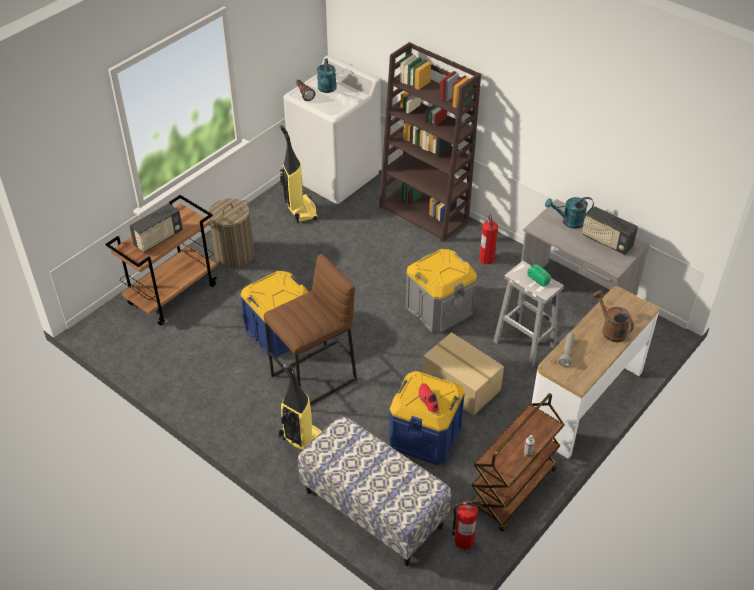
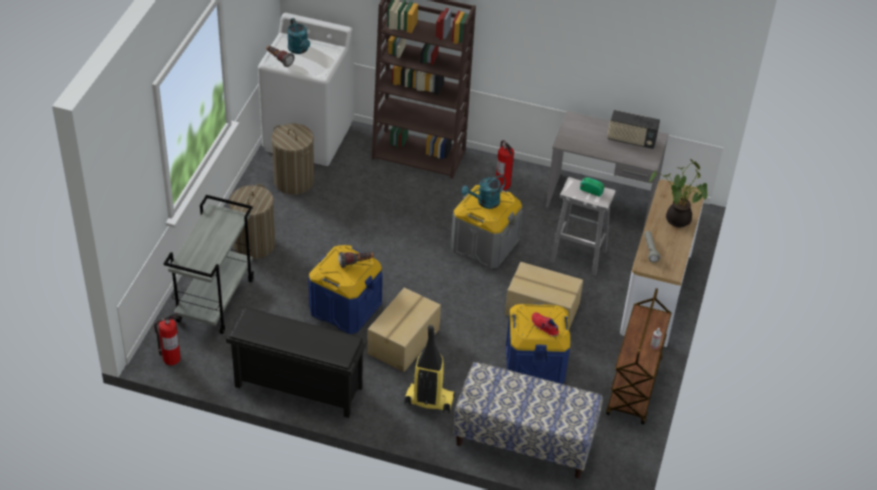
camera: 25 degrees left, 0 degrees up
(158, 239) = (210, 245): radio -> none
(173, 294) = (215, 300): brown cart -> grey cart
(194, 391) = (297, 387): none -> black shoe rack
(286, 290) = (356, 263): none -> flashlight
(300, 210) = (294, 181): vacuum cleaner -> laundry basket
(314, 378) = (404, 342): brown stool -> cardboard box
(464, 540) = (615, 442): fire extinguisher -> fire extinguisher (171, 358)
(569, 222) = (589, 130): turquoise watering can -> turquoise watering can (484, 202)
(610, 330) = (675, 219): brown watering can -> potted plant

